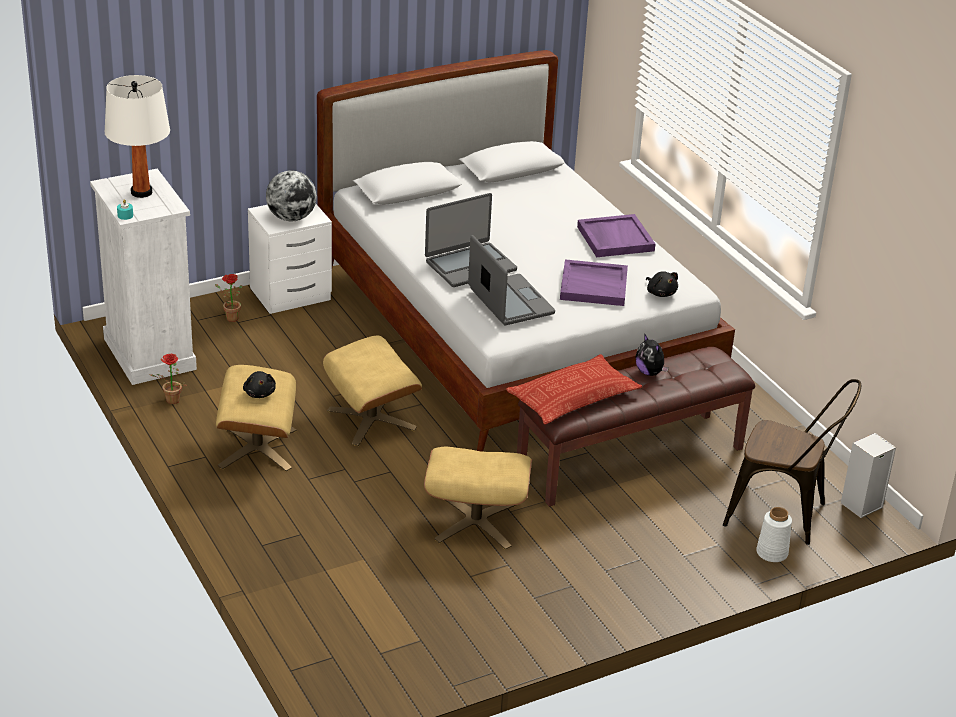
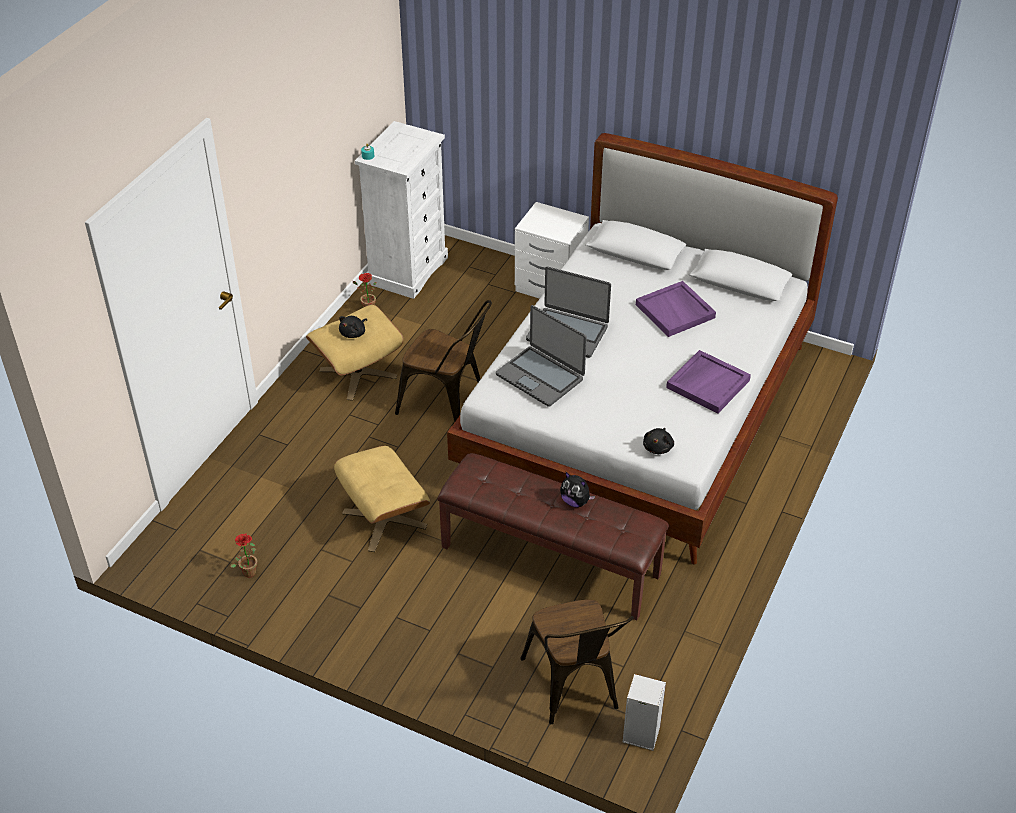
camera: 55 degrees right, 10 degrees up
(141, 192) = (405, 145): white table lamp -> none
(229, 318) = (488, 278): potted plant -> potted plant (248, 570)
(291, 218) = (548, 225): globe -> none
(372, 419) = (448, 405): beige ottoman -> brown chair
(510, 302) = (540, 376): laptop -> laptop turned 105 degrees clockwise
(573, 397) = (494, 477): pillow -> none
(594, 285) = (622, 407): purple tray -> purple tray (676, 311)
(650, 372) = (575, 501): plush toy -> plush toy turned 75 degrees counterclockwise
(772, 553) = (514, 705): white vase -> none

